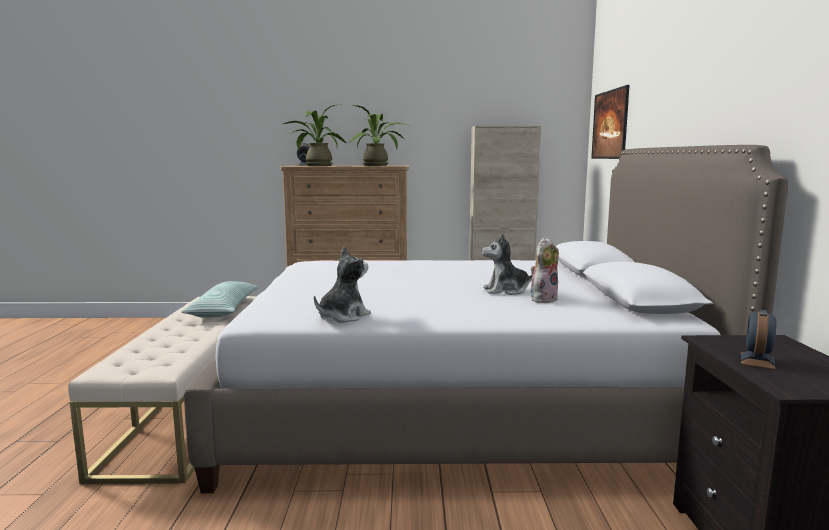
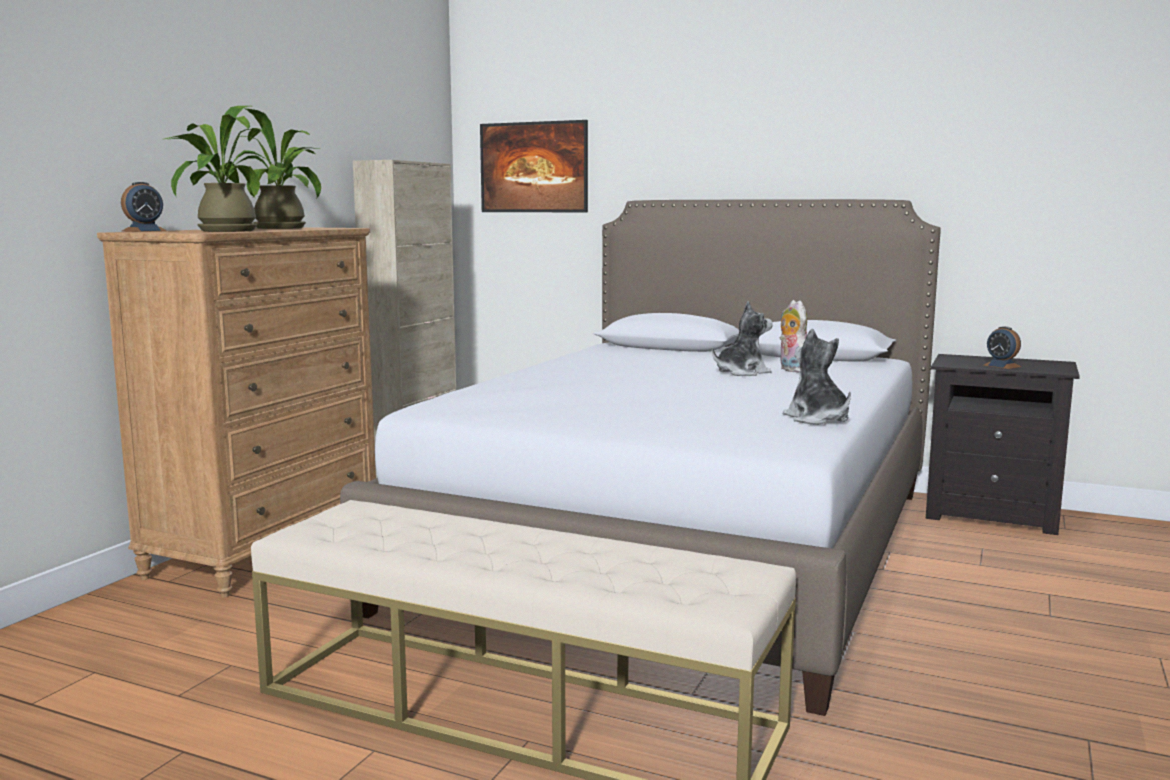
camera: 65 degrees left, 0 degrees up
(224, 310) = (421, 524): pillow -> none
(506, 291) = (741, 372): plush toy -> plush toy turned 135 degrees counterclockwise

